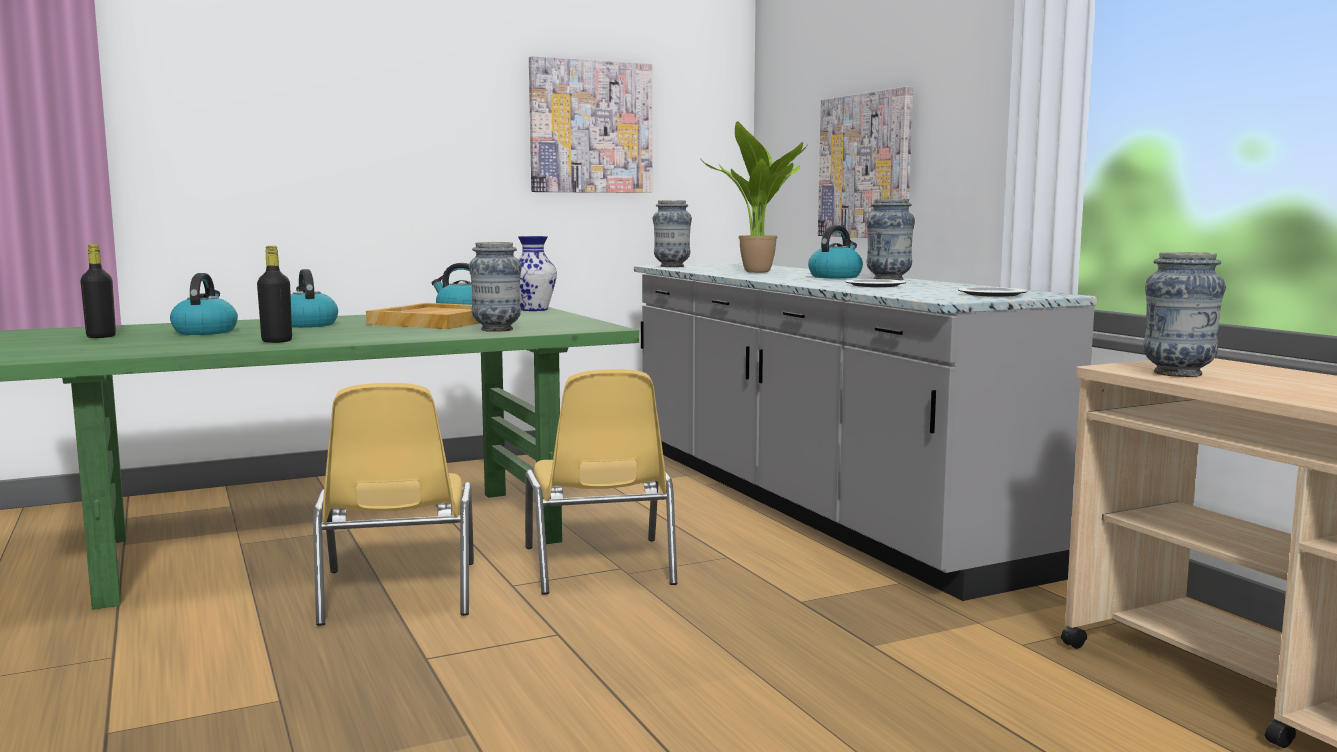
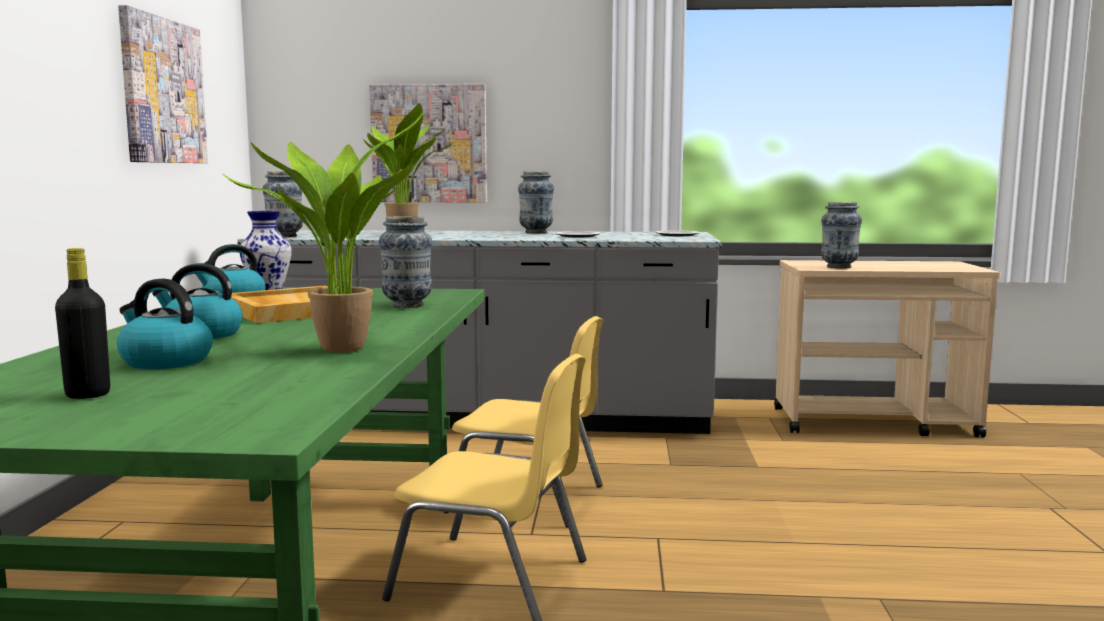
camera: 60 degrees left, 0 degrees up
(277, 341) = (344, 348): black bottle -> potted plant
(835, 277) = (489, 233): kettle -> none

